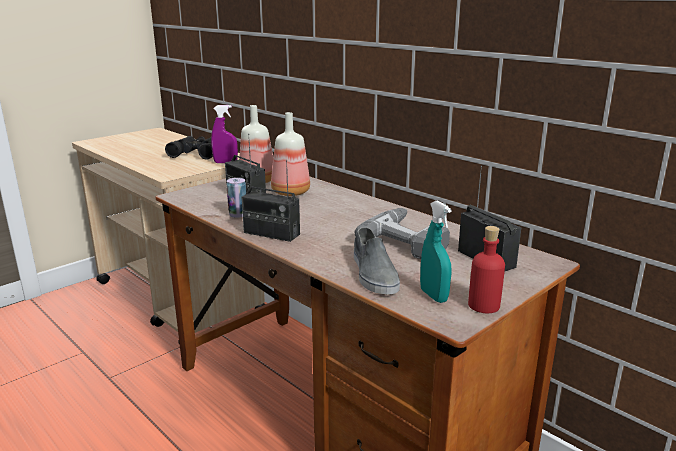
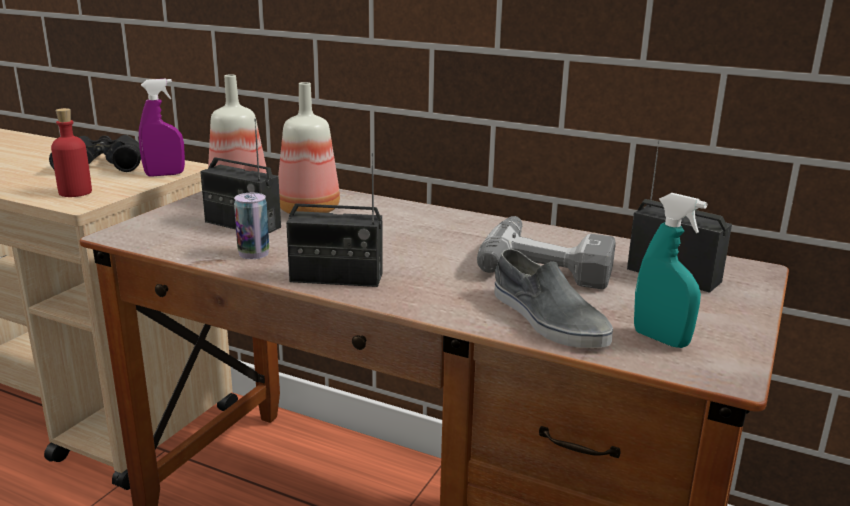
camera: 20 degrees left, 0 degrees up
(484, 305) = (737, 342): red bottle -> red bottle (75, 192)

